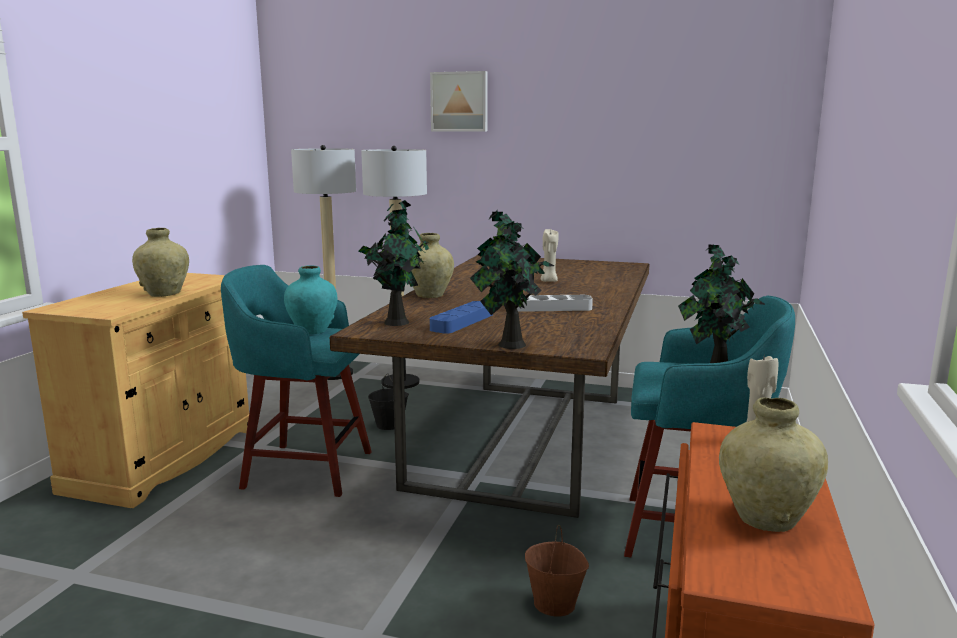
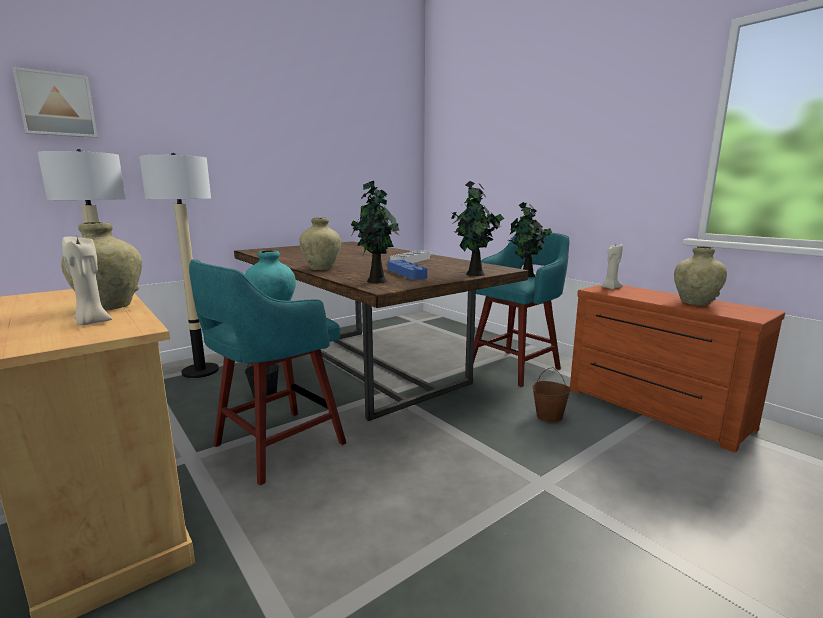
camera: 55 degrees left, 0 degrees up
(459, 102) = (205, 120): picture -> picture (57, 104)
(548, 281) = (348, 253): beige candle -> beige candle (91, 322)

